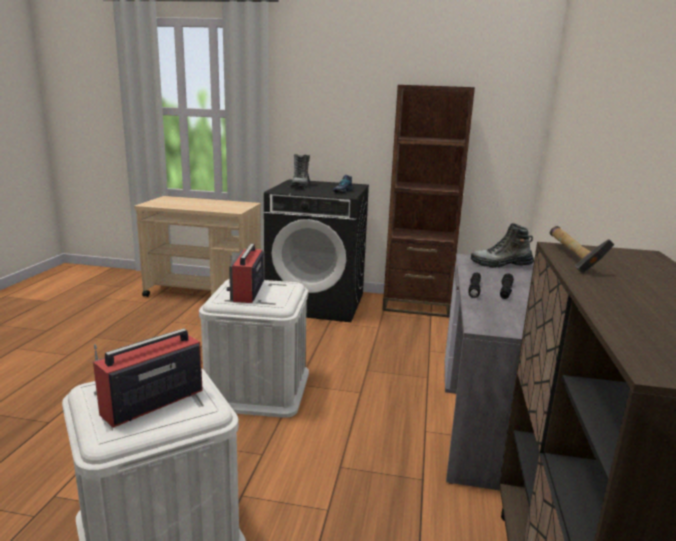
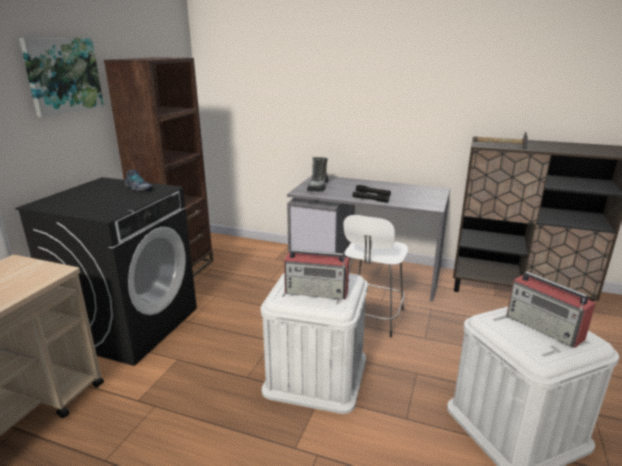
camera: 80 degrees left, 5 degrees up
(300, 185) = (80, 203): boot -> none
(357, 95) = (63, 75): none -> picture
(372, 422) = (371, 318): none -> white stool

